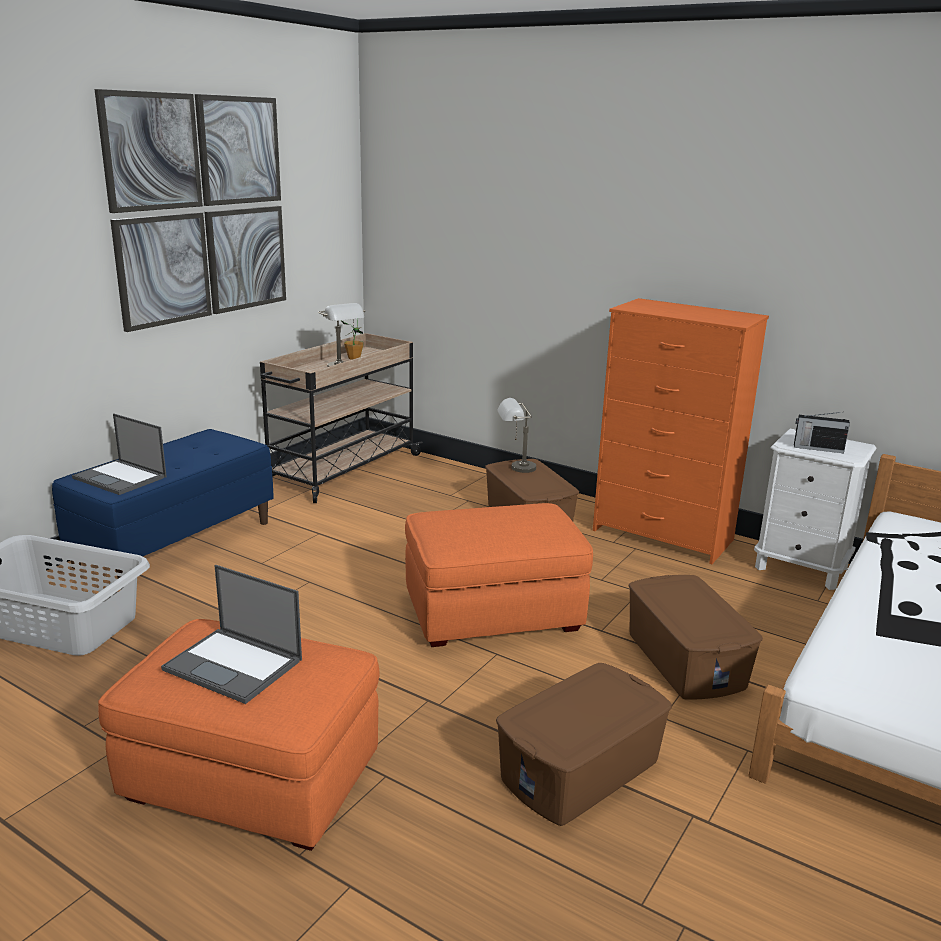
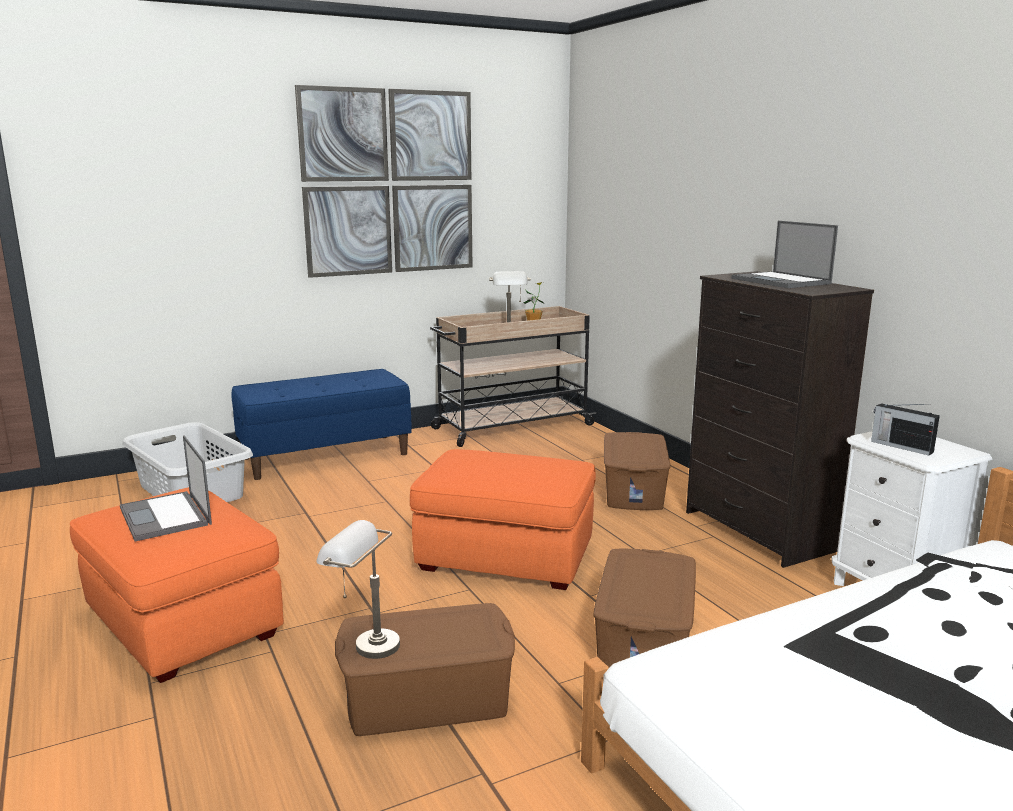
camera: 30 degrees right, 5 degrees down
(121, 478) = (275, 390): laptop -> laptop (781, 281)
(515, 468) = (630, 439): grey table lamp -> grey table lamp (363, 643)
(663, 536) = (758, 531): orange dresser -> black dresser

